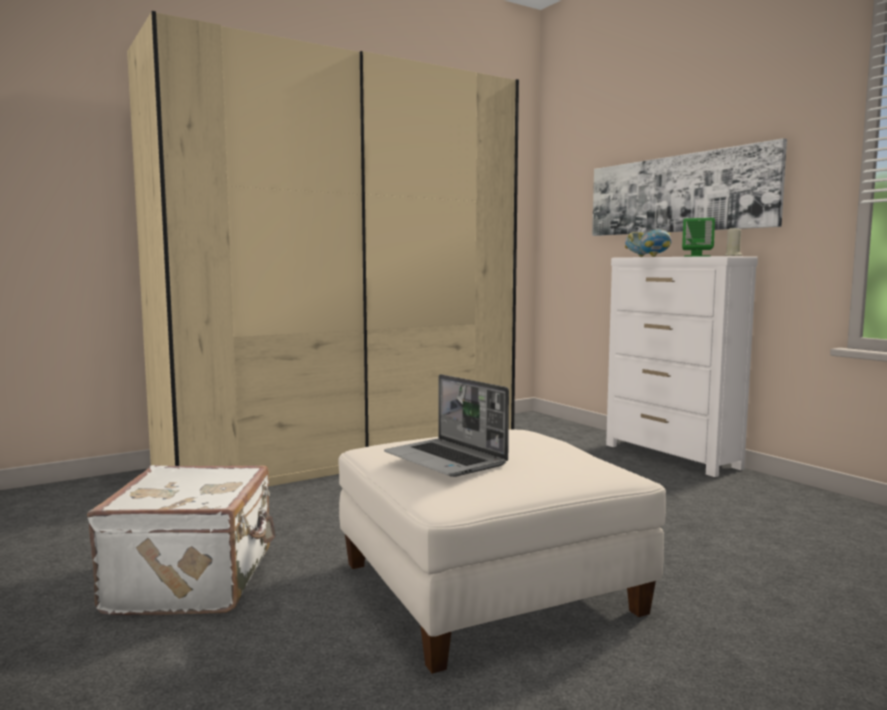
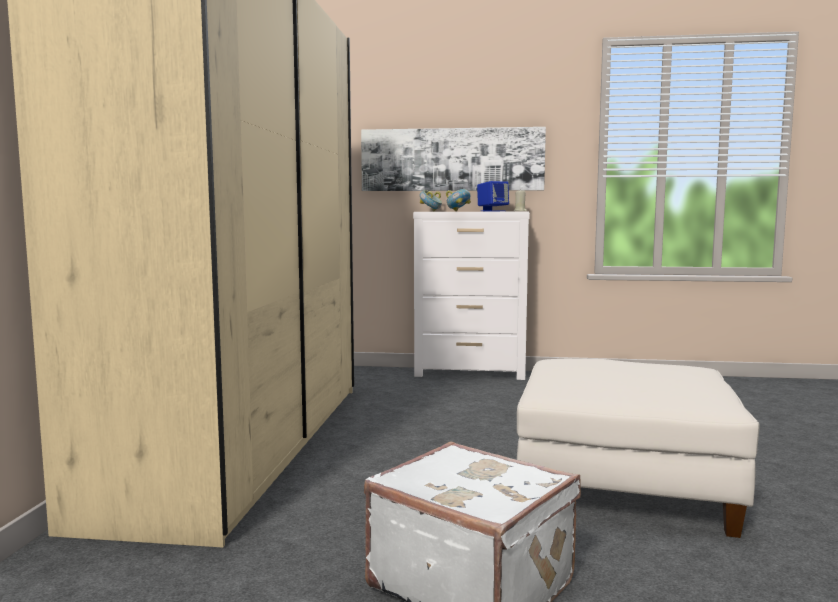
camera: 50 degrees left, 0 degrees up
(447, 460) = (637, 383): laptop -> none
(697, 256) = (492, 211): green speaker -> blue speaker

